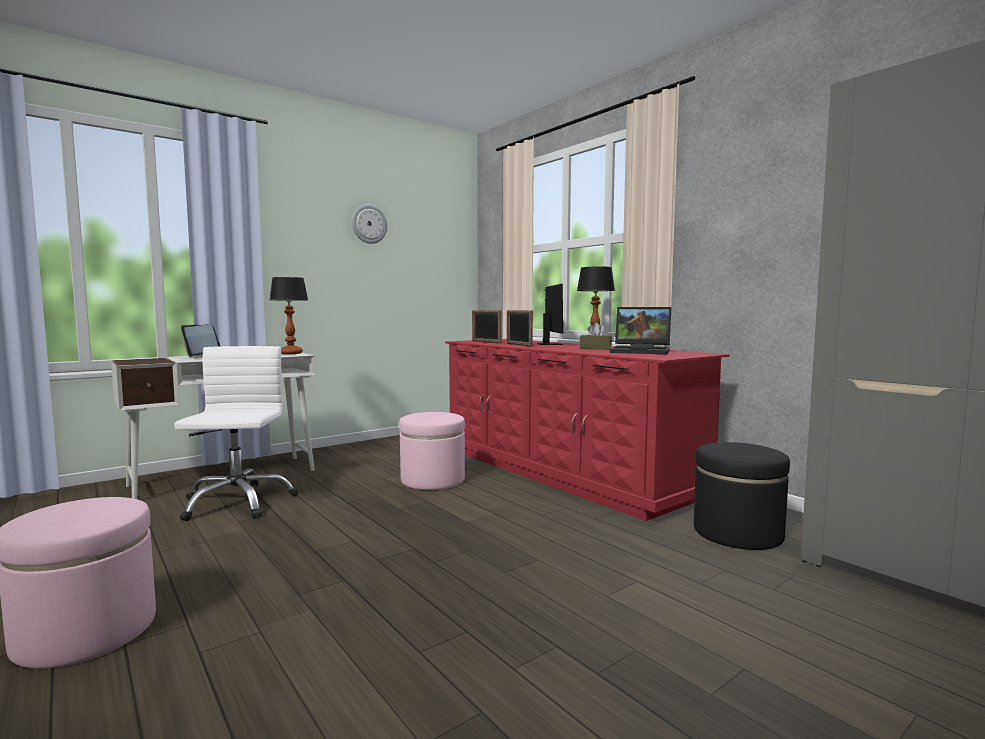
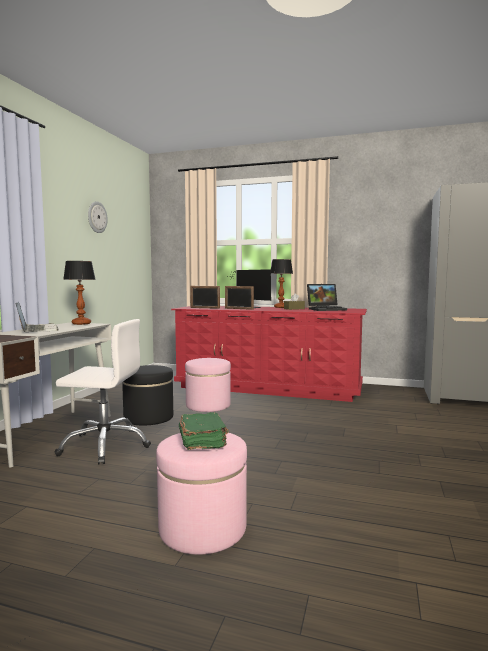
camera: 35 degrees left, 0 degrees up
(77, 512) = (203, 441): none -> green book
(237, 502) = (105, 445): white office chair -> white office chair turned 135 degrees clockwise
(737, 533) = (393, 398): black ottoman -> black ottoman (148, 417)

